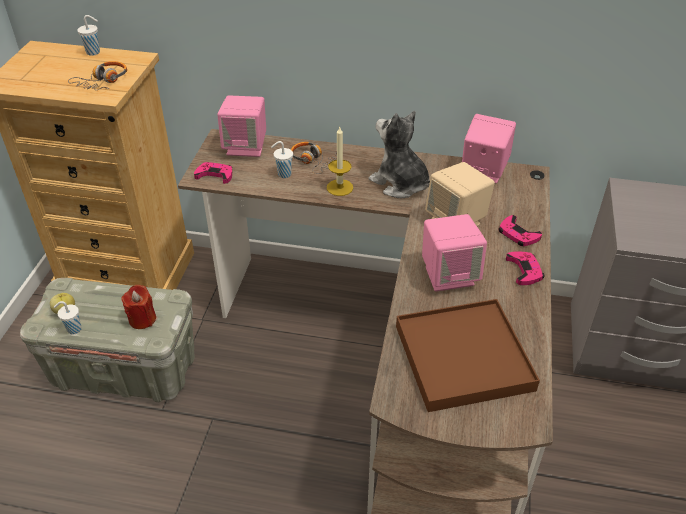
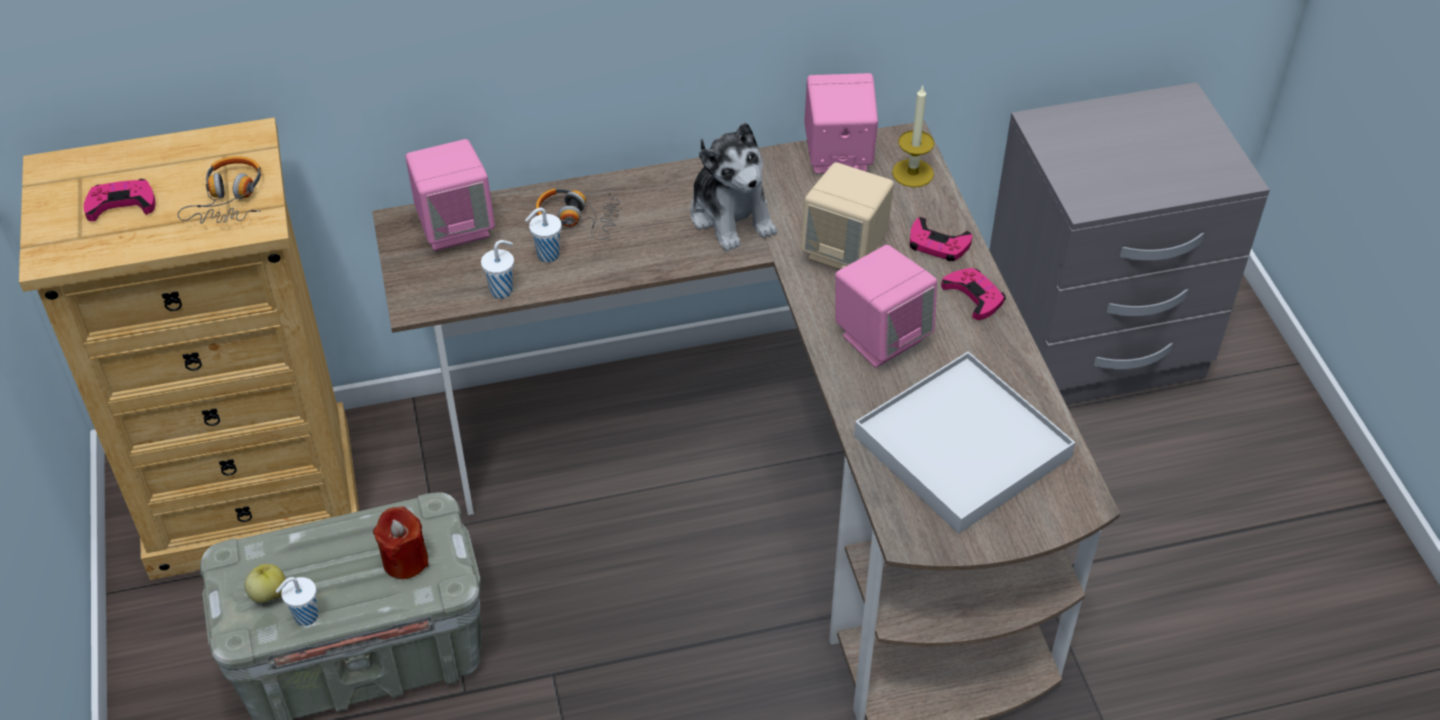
camera: 25 degrees left, 5 degrees up
(94, 52) = (163, 147): white cup -> white cup (502, 290)
(215, 175) = (439, 291): pink game controller -> pink game controller (121, 204)
(339, 187) = (646, 250): candle -> candle (912, 173)
(400, 183) = (731, 215): plush toy -> plush toy turned 135 degrees counterclockwise
(463, 358) = (963, 447): brown tray -> white tray

